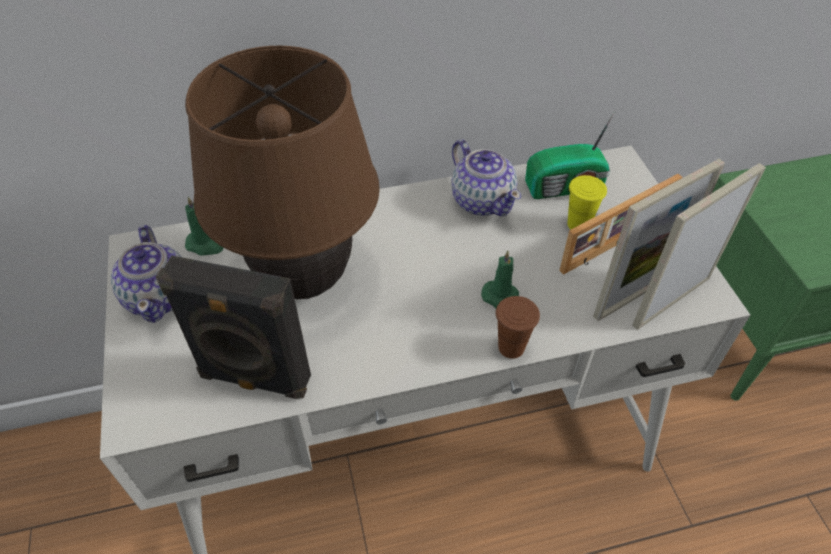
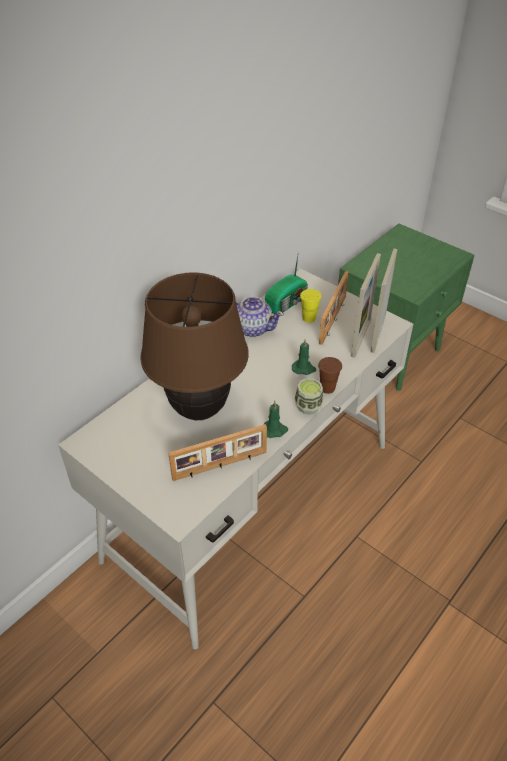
camera: 35 degrees left, 5 degrees down
(160, 296) = (126, 457): teapot -> none
(205, 244) = (124, 420): green candle -> green candle (275, 430)
(254, 379) = (220, 466): black speaker -> picture frame
(456, 360) = (308, 406): none -> cup

